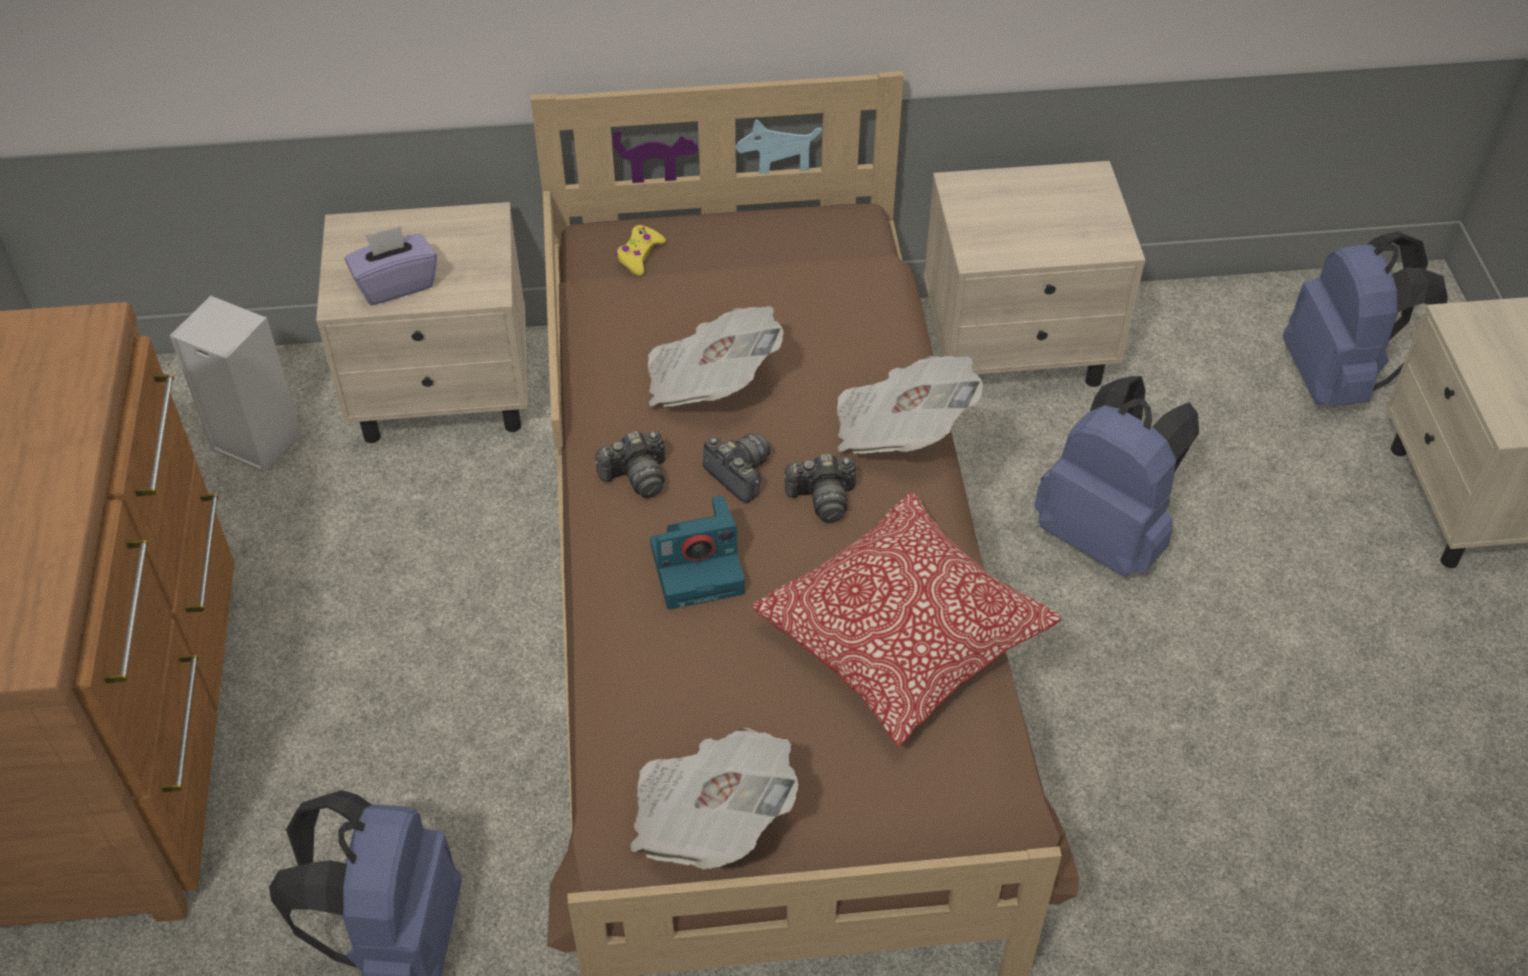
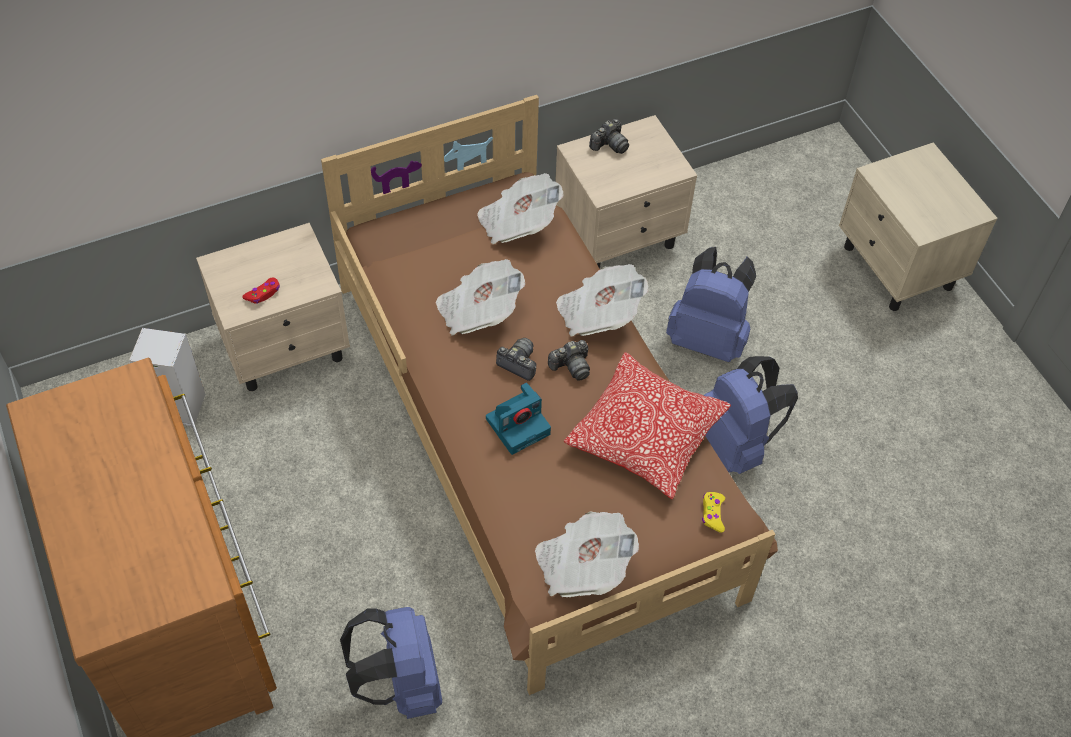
camera: 20 degrees left, 5 degrees up
(396, 284) = (263, 294): purple tissue box -> red game controller
(636, 476) = (460, 380): camera -> camera (609, 145)
(639, 255) = (403, 239): yellow game controller -> yellow game controller (712, 514)
(827, 270) = (518, 223): none -> newspaper
(1338, 379) = (803, 211): blue backpack -> blue backpack (736, 443)

